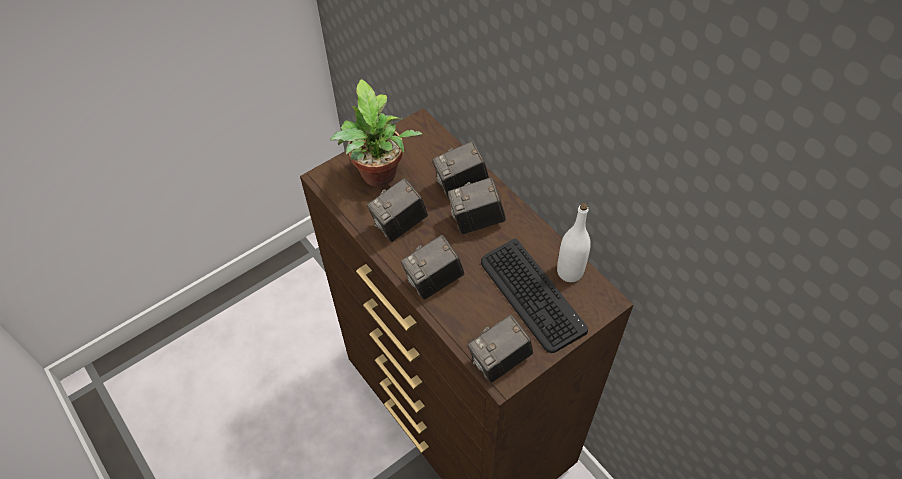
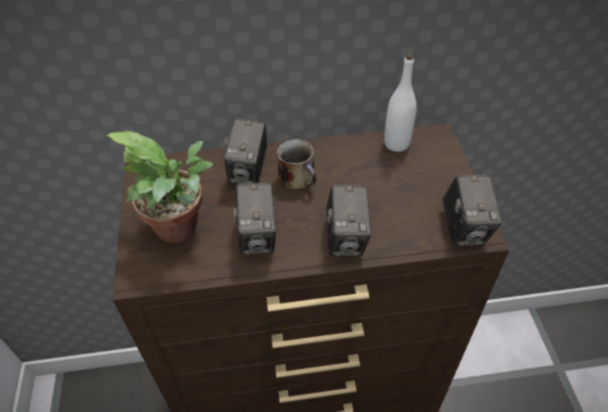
camera: 60 degrees left, 5 degrees down
(476, 221) = (298, 178): camera -> mug
(531, 295) = (405, 177): keyboard -> none

